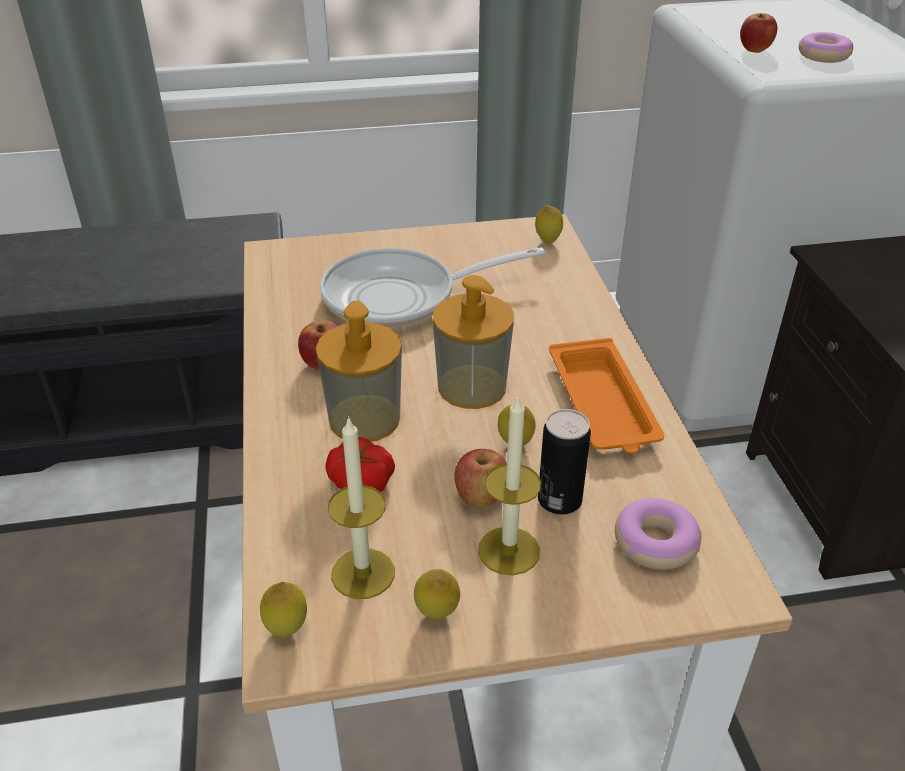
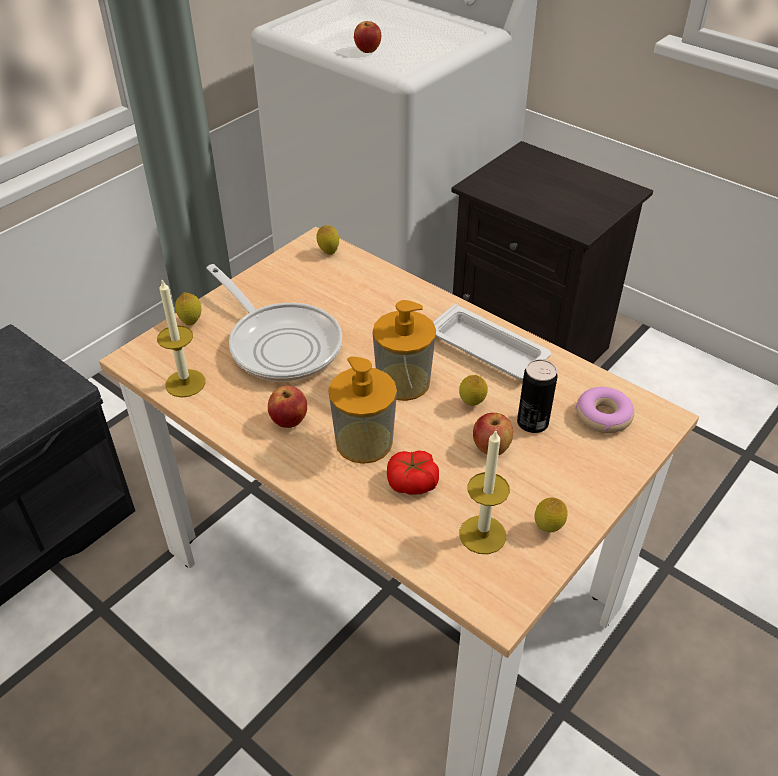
camera: 40 degrees left, 5 degrees up
(287, 629) = (482, 595): lemon -> lemon (191, 322)
(401, 297) = (280, 343): frying pan -> frying pan turned 75 degrees counterclockwise
(509, 551) = (541, 469): candle -> candle (185, 383)
(603, 404) = (489, 350): orange tray -> white tray
(823, 56) = (414, 41): donut -> none

